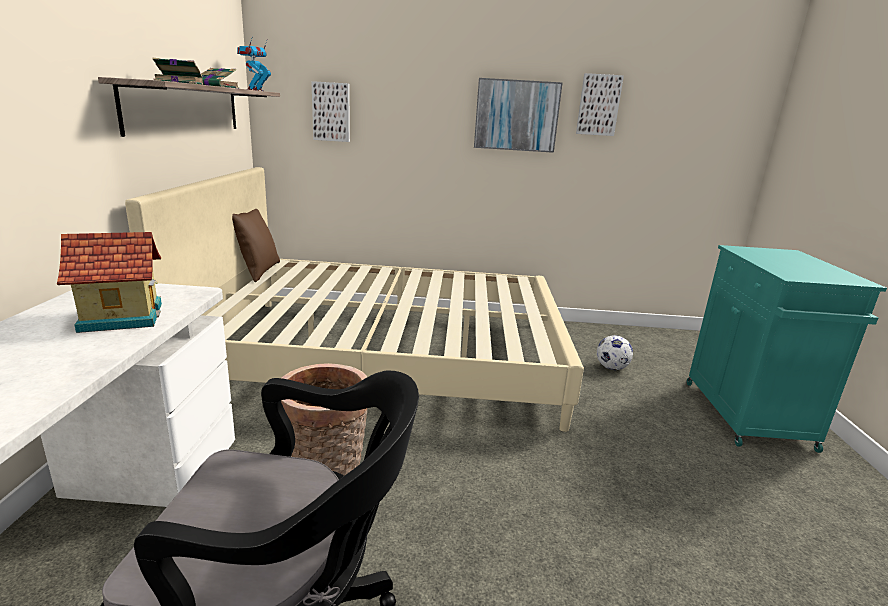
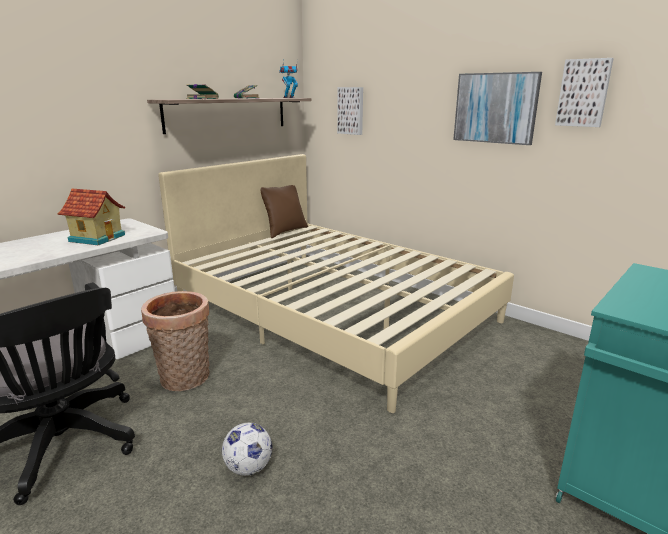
camera: 40 degrees right, 0 degrees up
(611, 368) = (525, 381): football -> football (249, 468)

